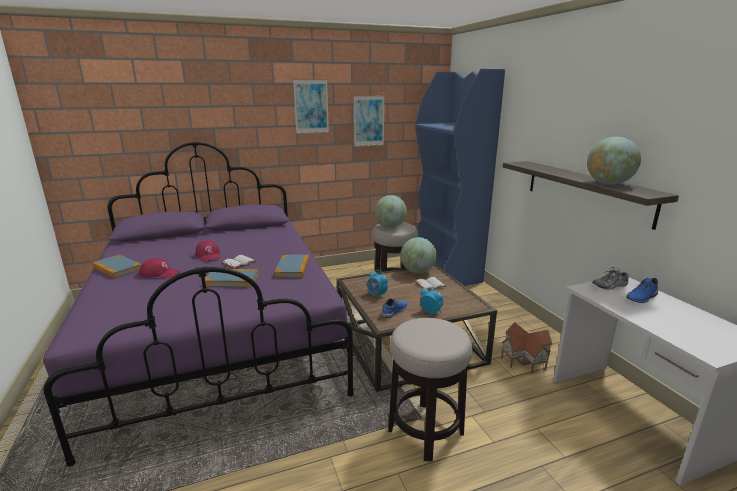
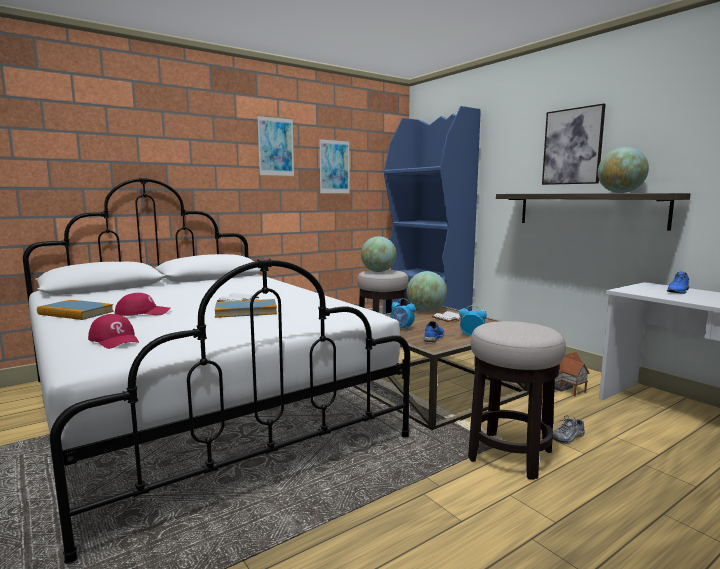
camera: 15 degrees left, 10 degrees down
(209, 255) = (191, 298): red cap -> red cap (115, 340)
(218, 336) = (200, 406): purple bed -> white bed
(292, 268) = (309, 300): book -> none
(579, 123) = (572, 146): none -> picture
(610, 285) = (642, 287): shoe -> shoe (567, 437)

